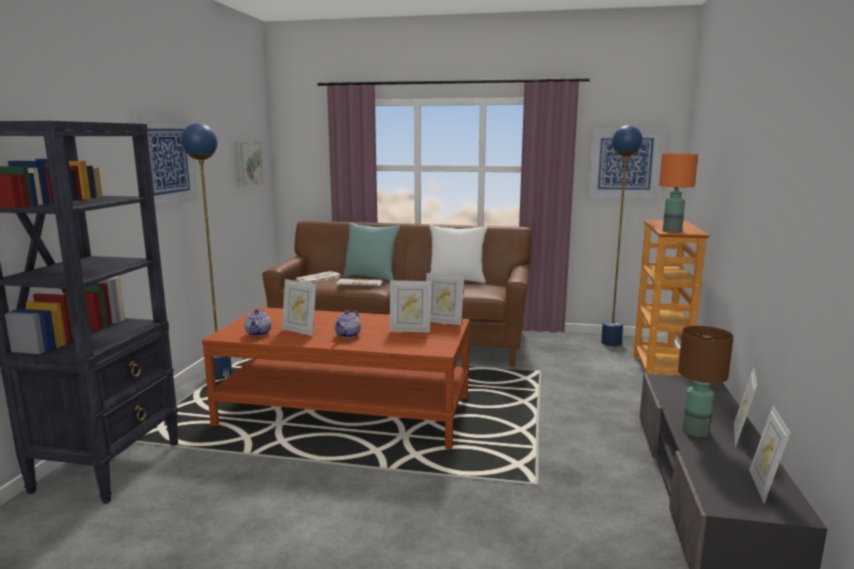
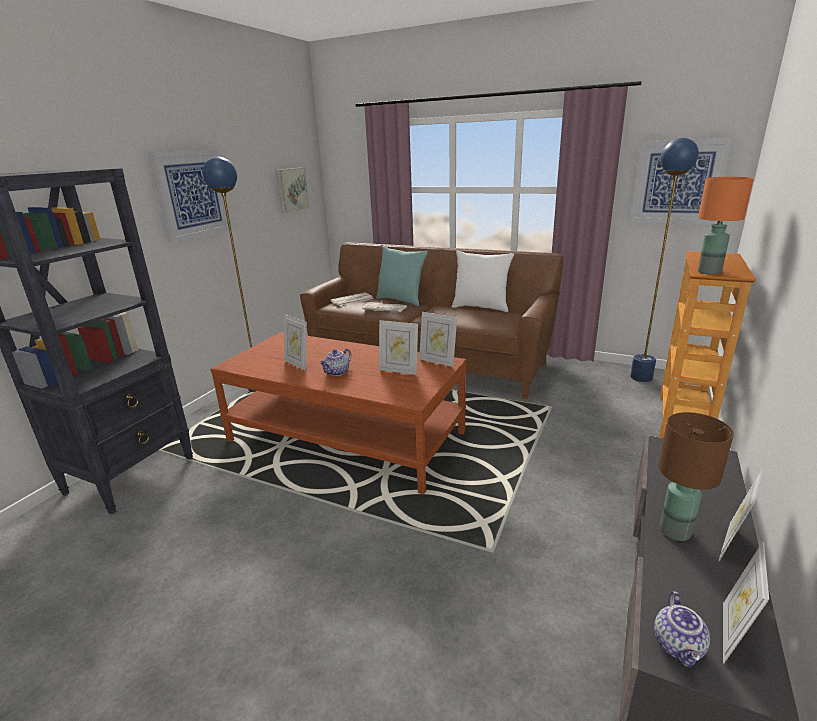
camera: 15 degrees right, 10 degrees up
(259, 333) = (261, 364): teapot -> teapot (679, 646)

